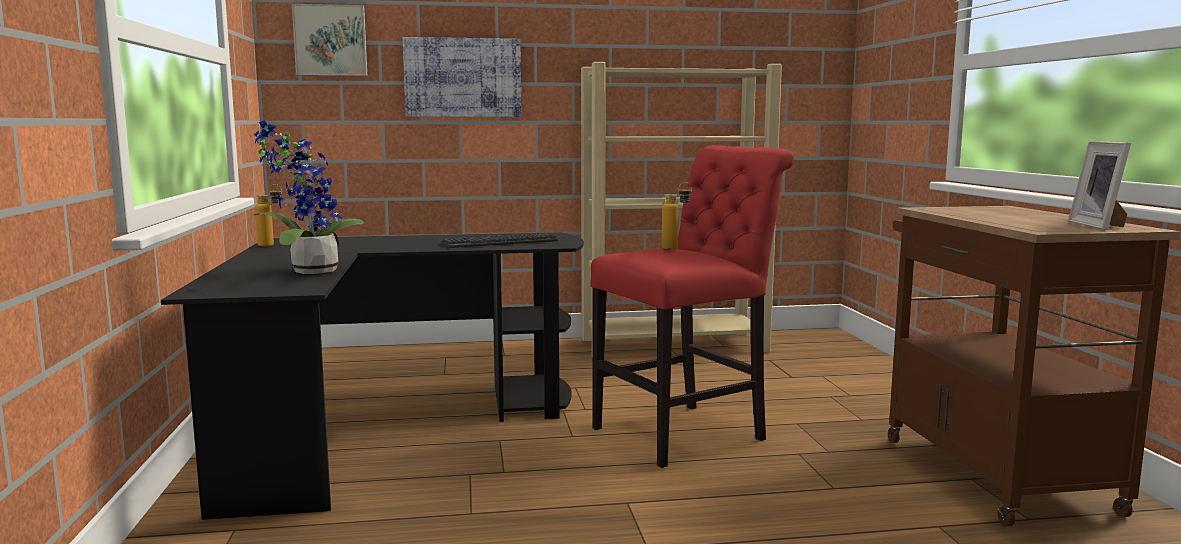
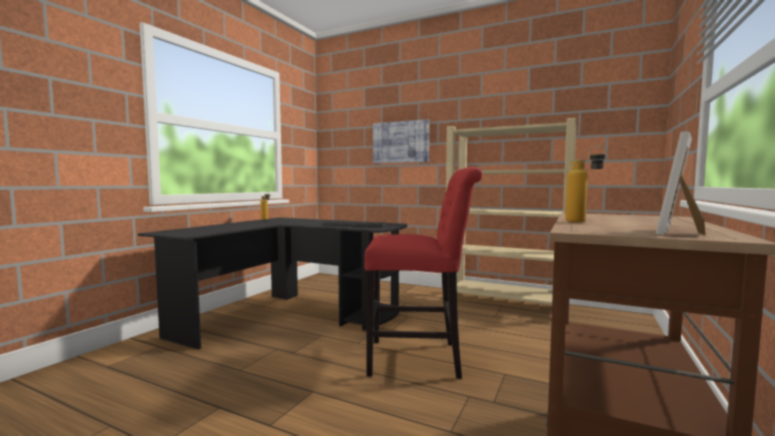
camera: 35 degrees right, 5 degrees down
(309, 271) = (226, 229): potted plant -> none
(330, 40) = (344, 128): picture -> none
(676, 248) = (414, 234): bottle -> bottle (584, 221)

